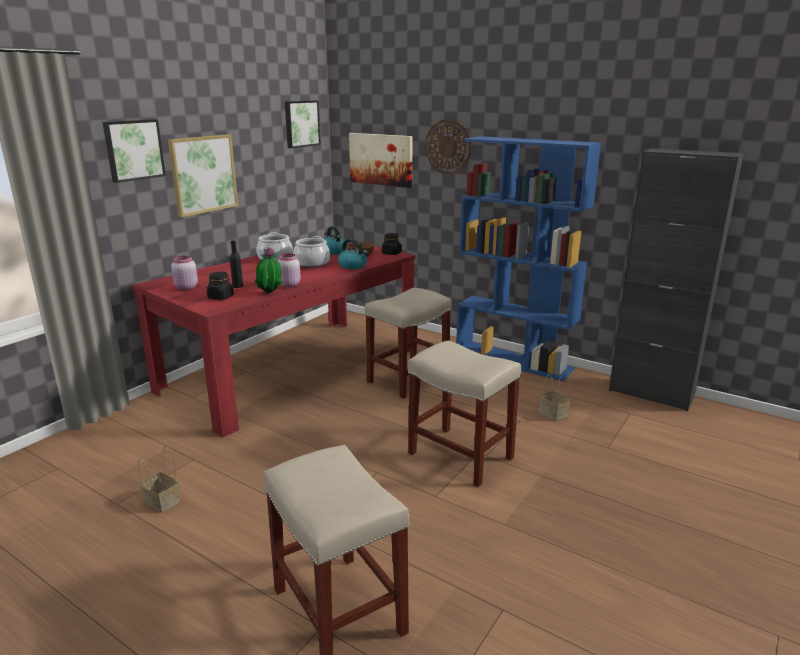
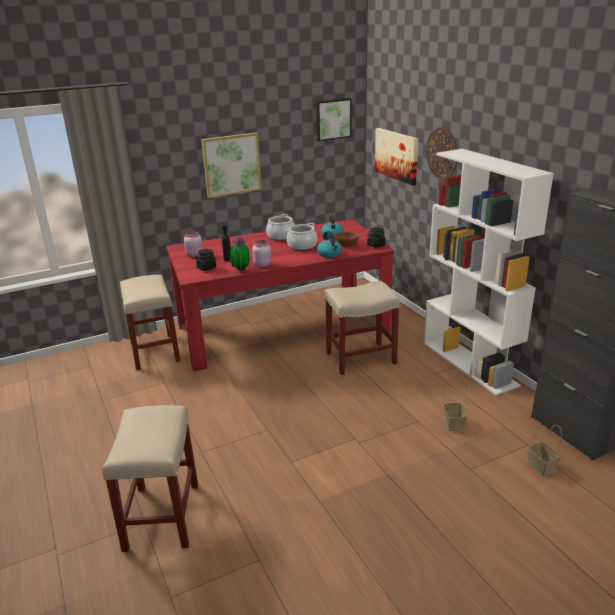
camera: 30 degrees right, 5 degrees up
(133, 150) = (172, 148): picture -> none
(163, 501) = (126, 407): basket -> basket (542, 466)
(459, 455) = (338, 435): beige stool -> beige stool (154, 351)
(514, 360) = (469, 364): blue bookcase -> white bookcase

